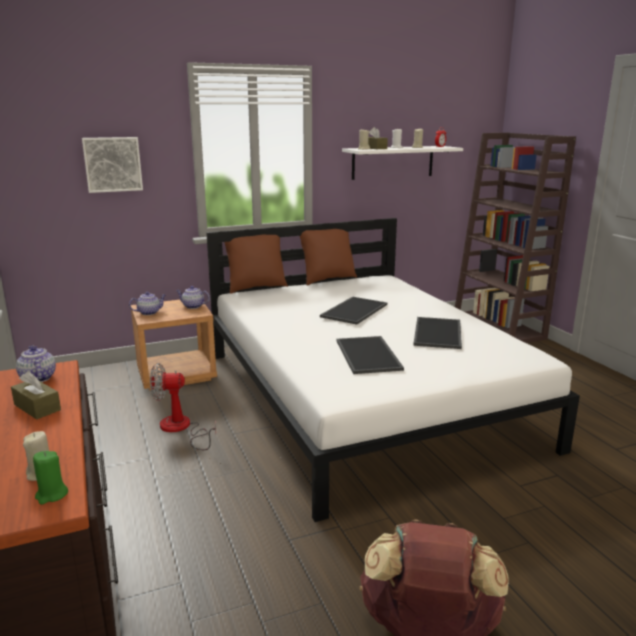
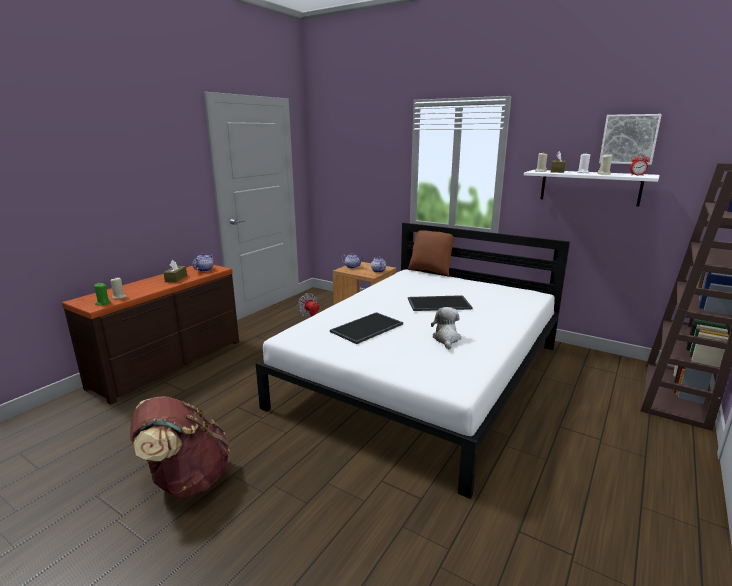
camera: 55 degrees right, 0 degrees up
(112, 164) = (364, 169): picture -> picture (629, 139)
(327, 279) = (489, 281): brown pillow -> none
(439, 333) = (446, 339): tray -> plush toy

